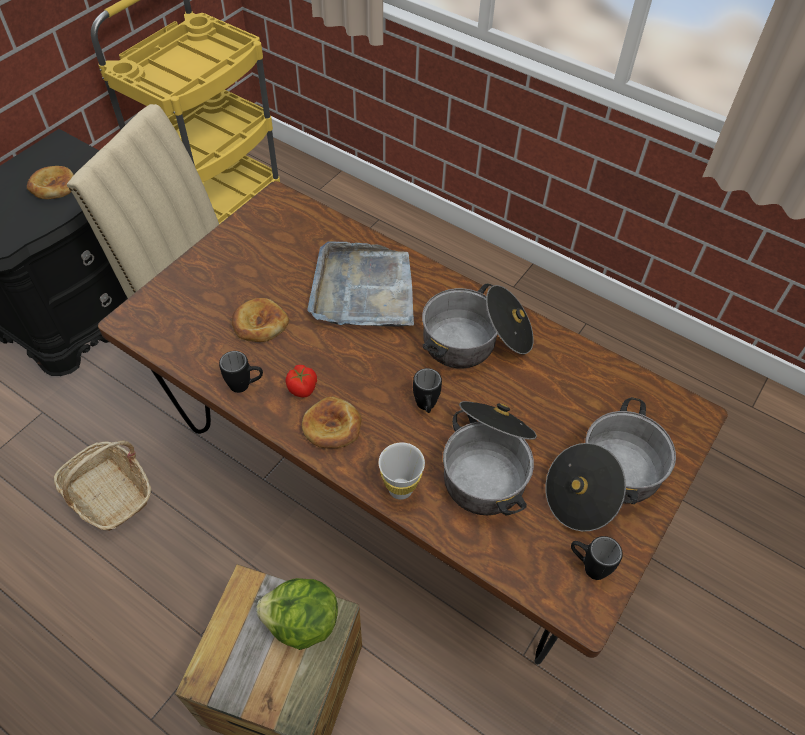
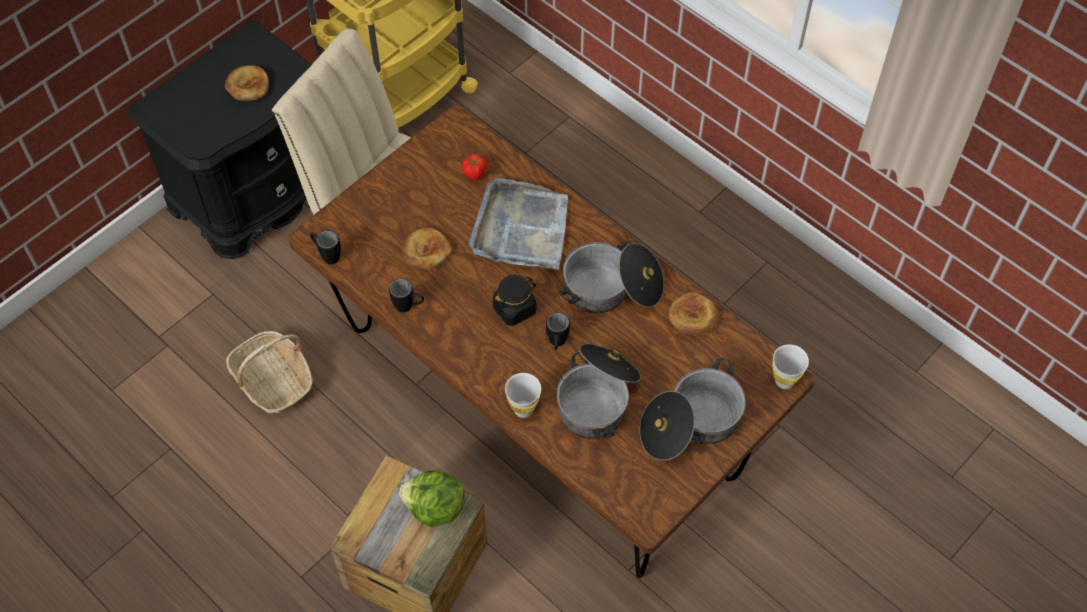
camera: 10 degrees right, 5 degrees up
(302, 388) = (456, 315): tomato -> tomato (475, 173)
(332, 426) = (476, 350): bread -> bread (693, 317)
(370, 374) = (515, 309): none -> black jar
(588, 566) = (659, 487): black mug -> black mug (327, 255)
(694, 418) = (784, 381): none -> white cup

